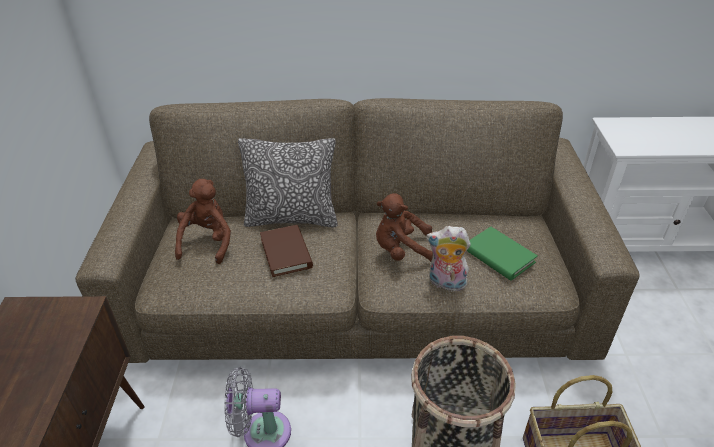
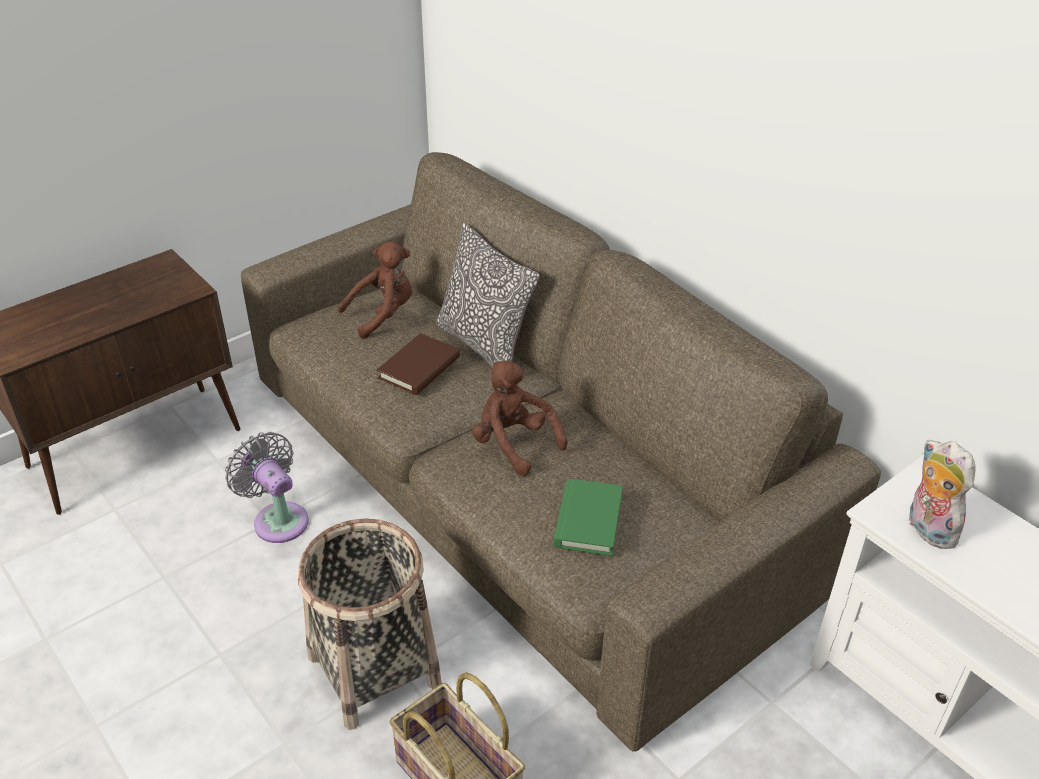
camera: 50 degrees right, 0 degrees up
(445, 283) = (496, 499): plush toy -> plush toy (927, 529)

